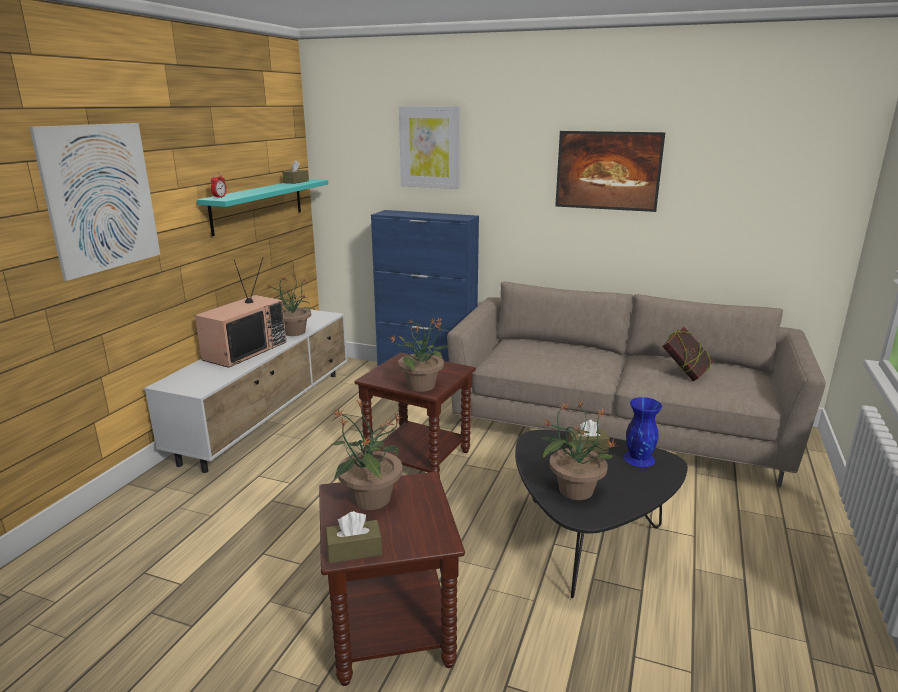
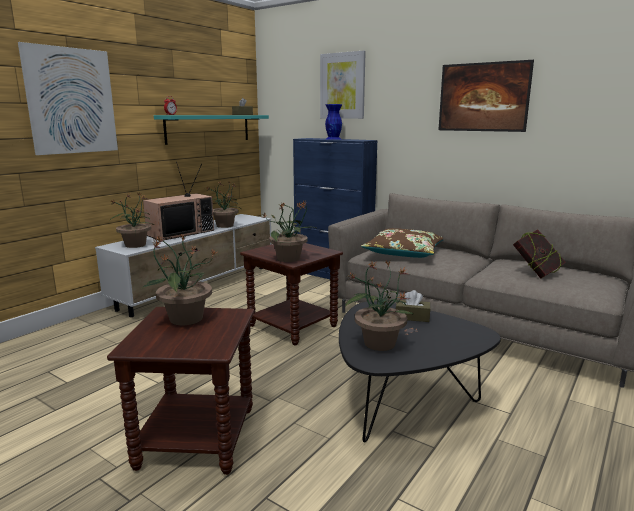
camera: 15 degrees right, 5 degrees down
(199, 379) = (135, 245): none -> potted plant
(354, 550) = (142, 347): brown tissue box -> none
(534, 356) = (403, 252): none -> brown pillow
(639, 458) = (455, 329): blue vase -> blue vase (333, 139)

